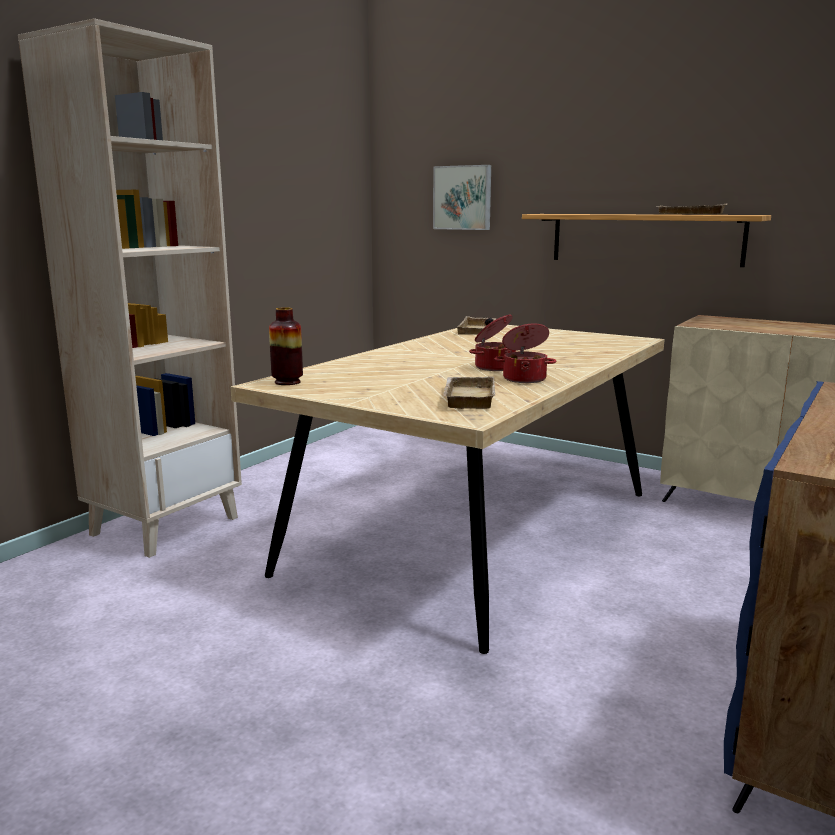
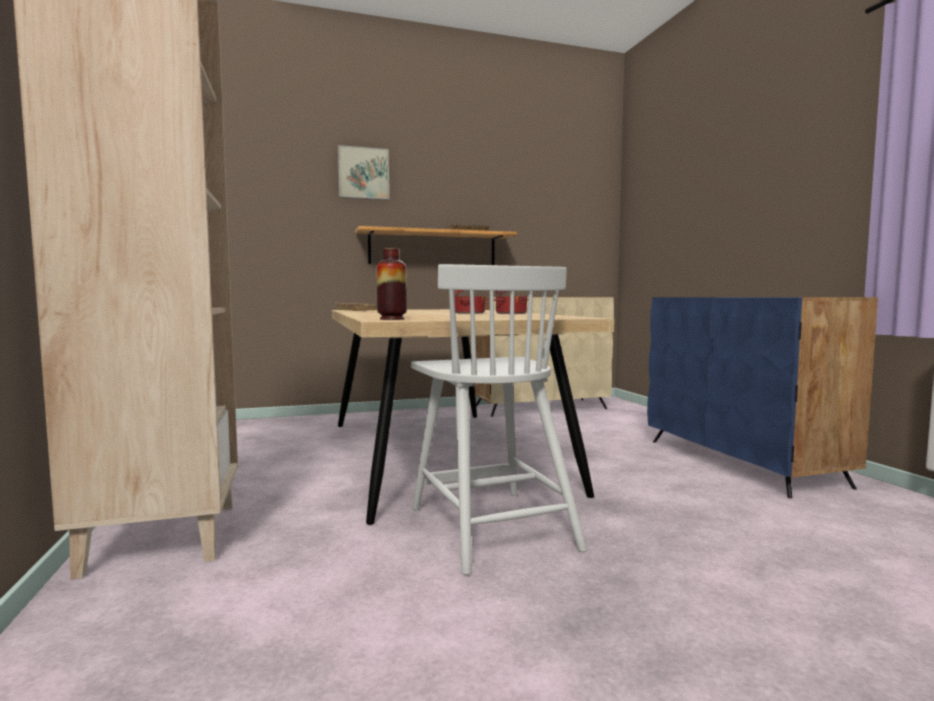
camera: 50 degrees left, 10 degrees down
(328, 627) = (490, 526): none -> white chair
(463, 197) = (283, 214): picture -> picture (363, 174)
(466, 398) = (533, 316): beige tray -> none

